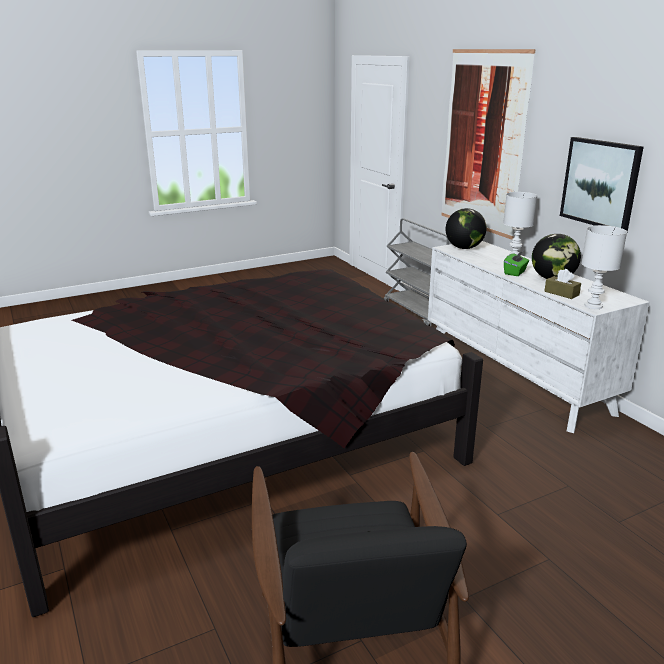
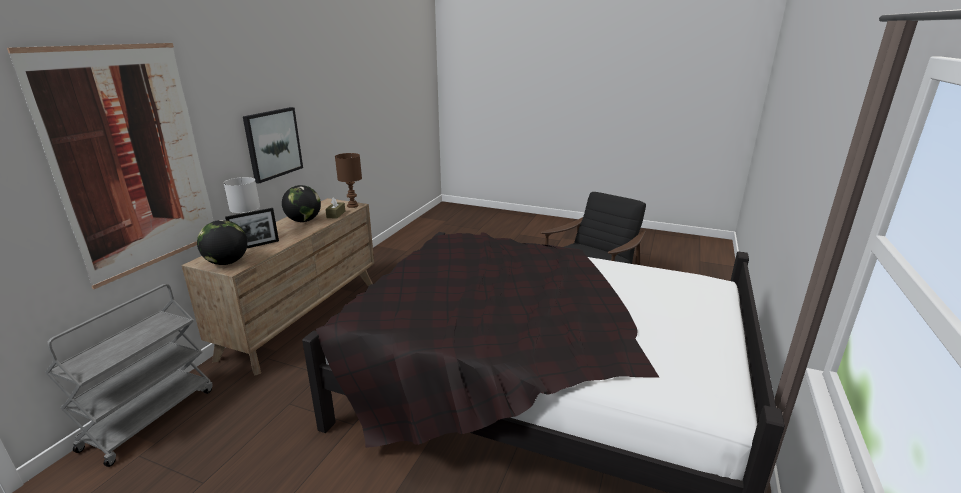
camera: 130 degrees left, 0 degrees up
(494, 257) = (256, 245): none -> picture frame
(514, 376) = (303, 317): white dresser -> brown dresser
(515, 272) = (298, 232): green tissue box -> none
(594, 306) = (353, 205): white table lamp -> brown table lamp

